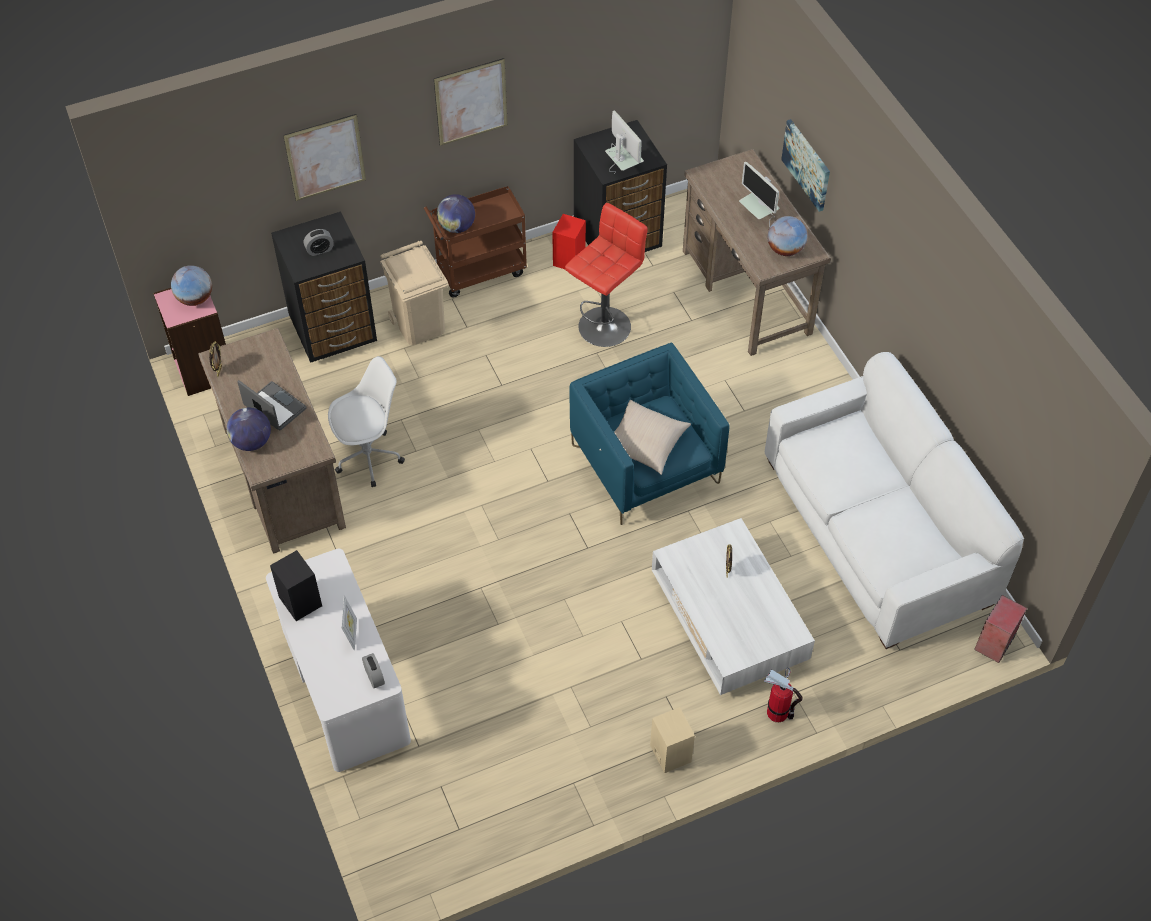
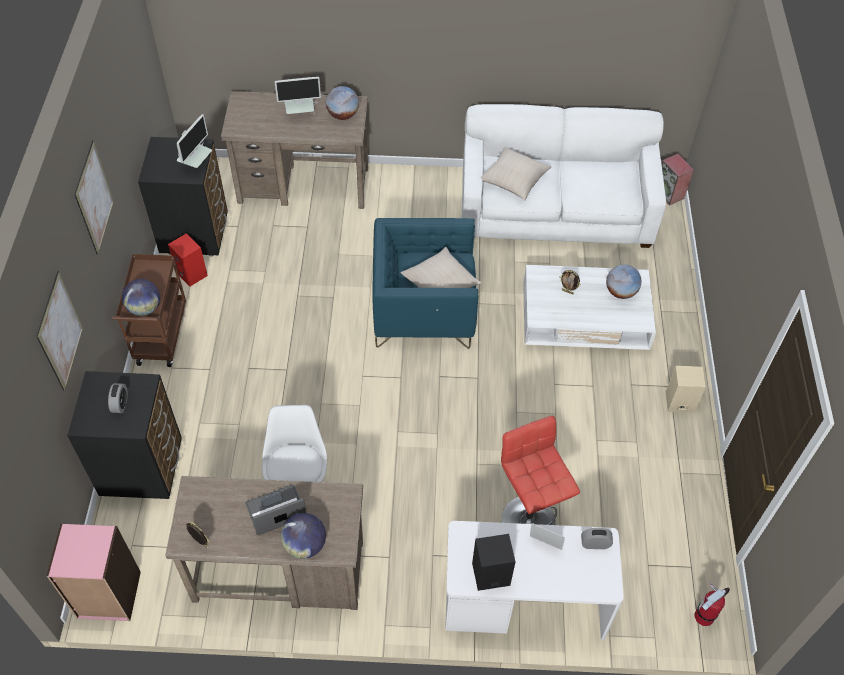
camera: 65 degrees left, 0 degrees up
(195, 298) = (83, 539): globe -> globe (620, 292)
(420, 325) = (183, 401): beige trash can -> none
(605, 326) = (276, 279): red stool -> red stool (528, 519)
(622, 169) = (196, 166): monitor -> monitor turned 120 degrees clockwise
(777, 712) = (672, 326): fire extinguisher -> fire extinguisher (704, 616)
(807, 164) = (305, 51): picture -> none
(838, 450) = (514, 180): none -> beige pillow

